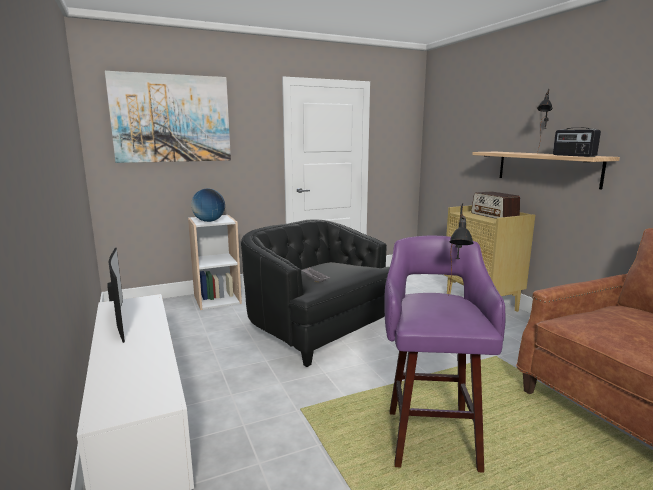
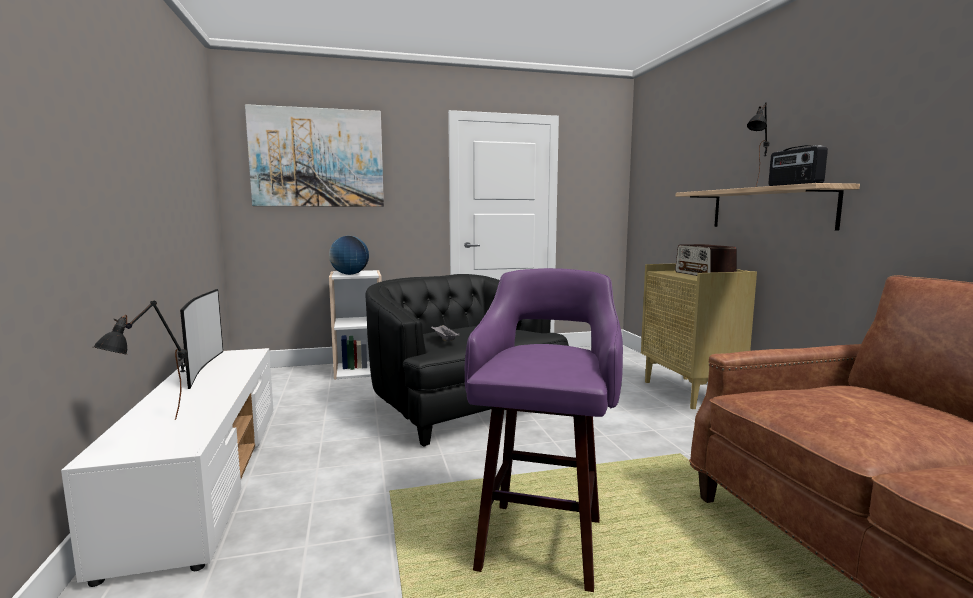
camera: 10 degrees right, 5 degrees down
(455, 304) = (567, 354): black table lamp -> black table lamp (153, 431)

